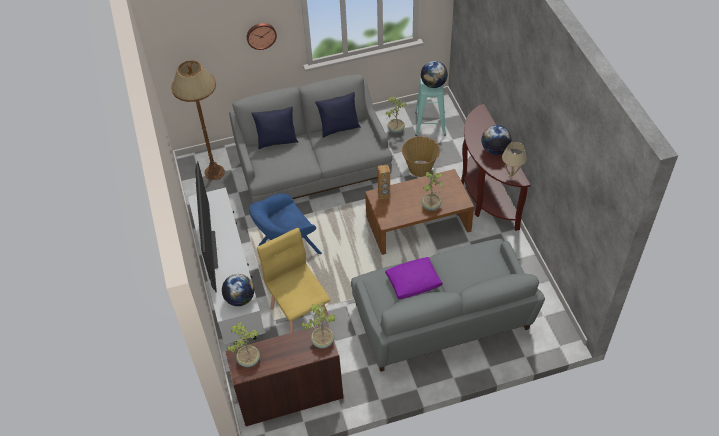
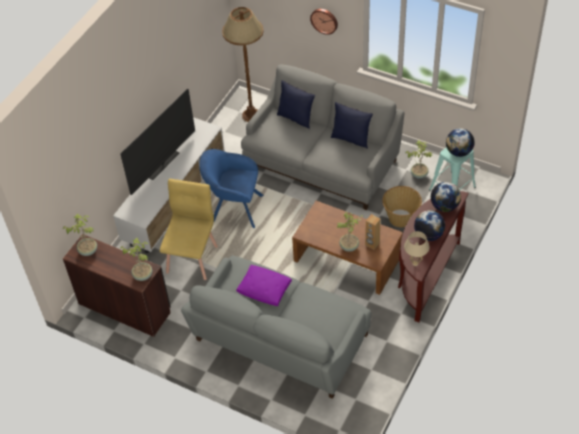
camera: 45 degrees right, 0 degrees up
(240, 299) = (142, 211): globe -> globe (444, 206)
(384, 194) = (325, 213): brown speaker -> brown speaker (372, 244)

